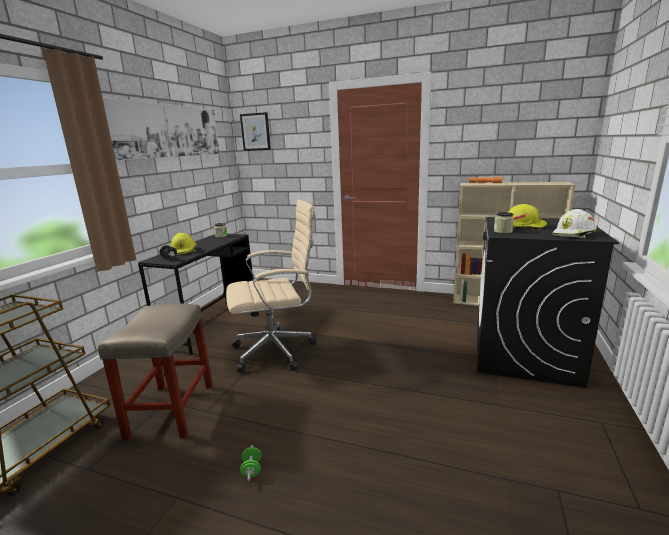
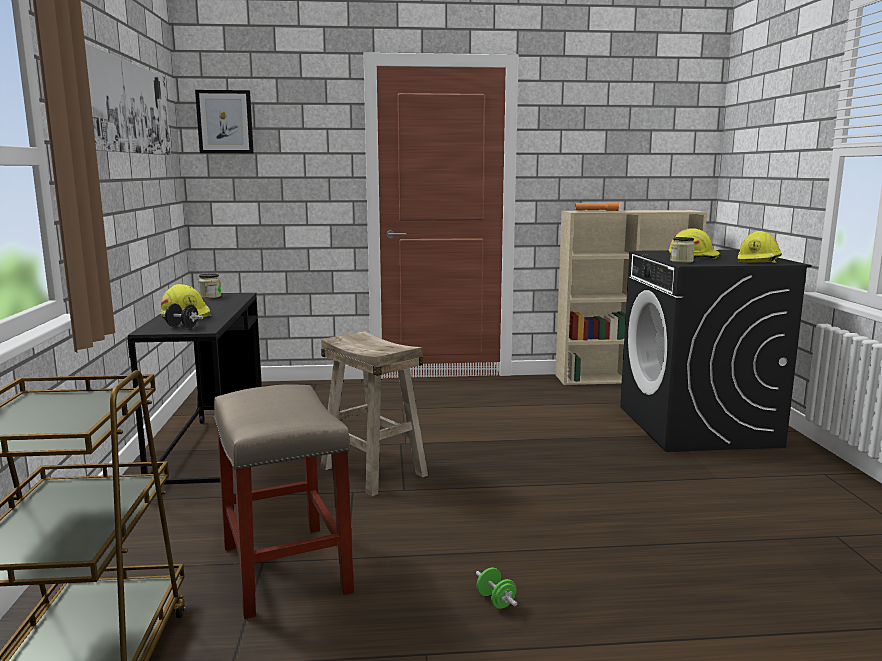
camera: 25 degrees left, 5 degrees down
(278, 351) = (374, 471): beige office chair -> beige stool
(574, 234) = (758, 261): white hard hat -> yellow hard hat

